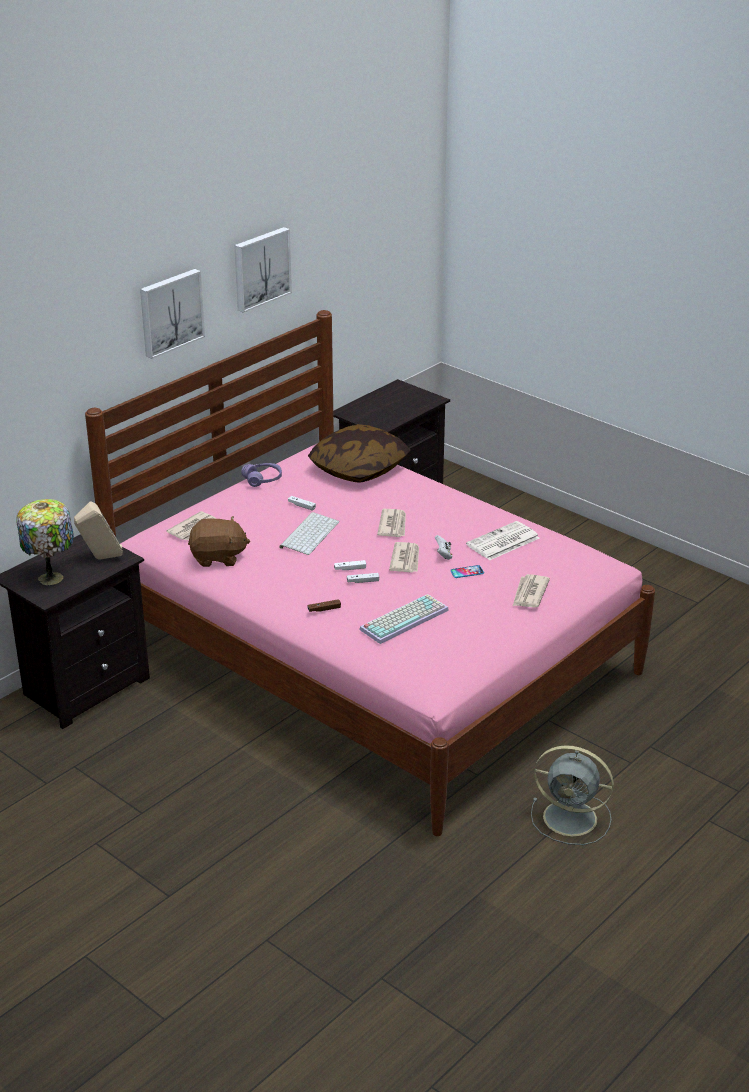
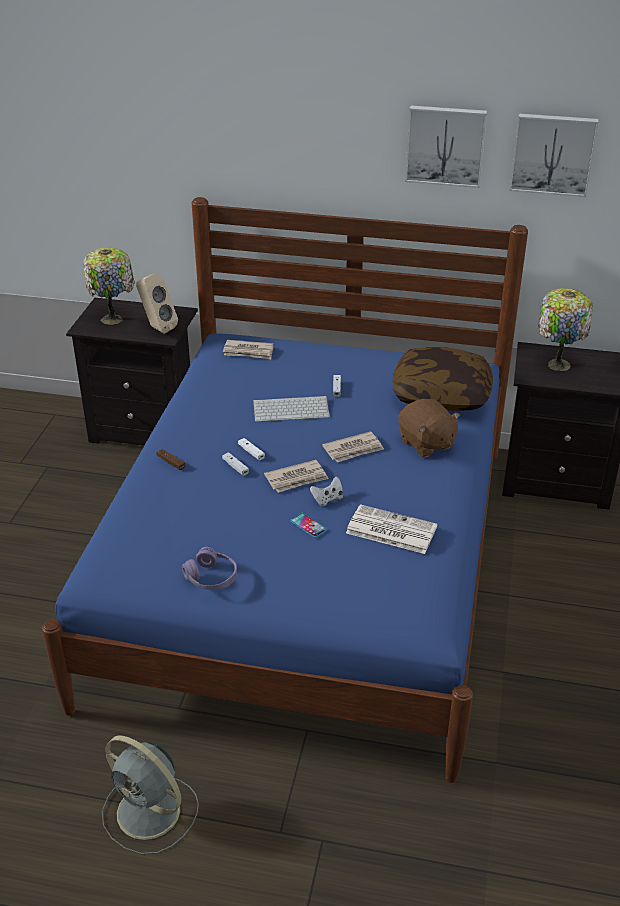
camera: 60 degrees right, 5 degrees up
(170, 312) = (315, 145): picture -> picture (552, 154)
(218, 558) = (212, 379): brown plush toy -> brown plush toy (426, 443)
(263, 480) = (364, 354): purple headphones -> purple headphones (211, 577)
(374, 659) = (309, 566): pink bed -> blue bed
(376, 409) = (557, 363): none -> table lamp
(404, 618) = (189, 514): keyboard -> none
(529, 593) = (306, 584): newspaper -> none
(572, 818) = (151, 813): grey fan -> grey fan turned 45 degrees counterclockwise

